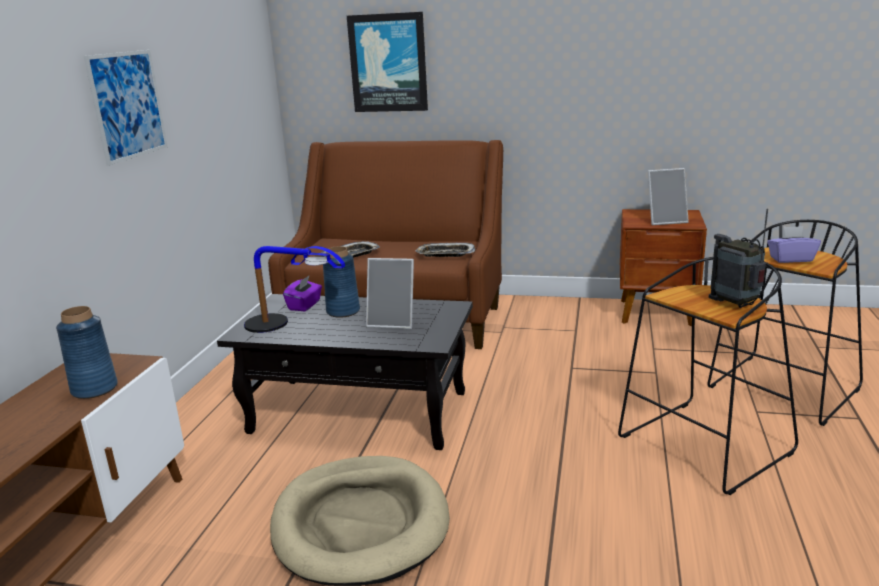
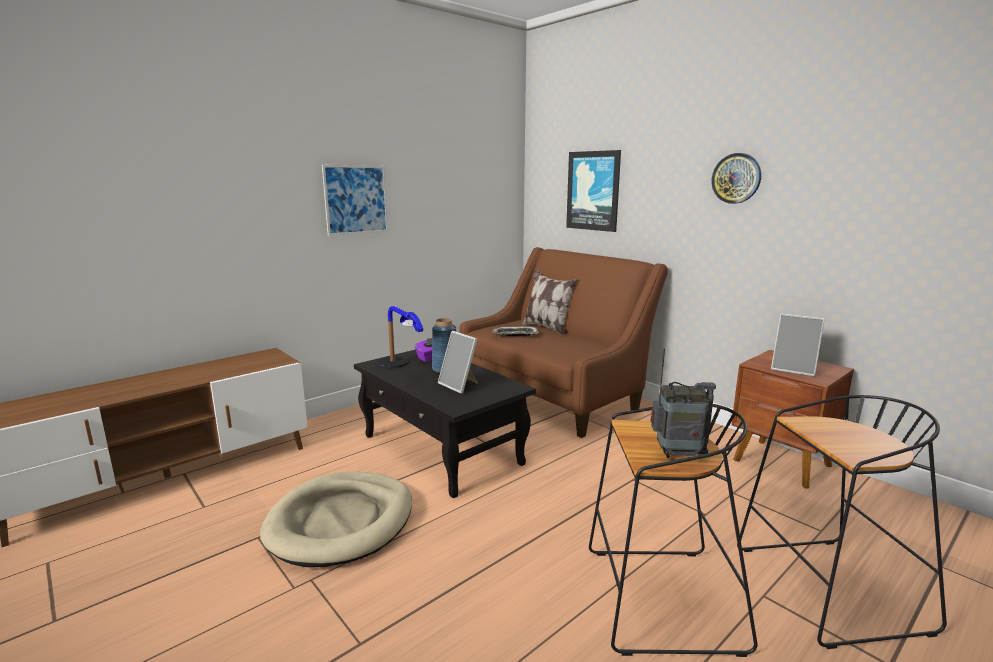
camera: 35 degrees right, 5 degrees down
(95, 389) = (243, 368): blue vase -> none
(370, 239) = (547, 327): none -> pillow
(445, 254) = (578, 350): tray -> none
(567, 39) = (736, 178): none -> wall clock
(735, 304) = (678, 455): radio -> radio turned 90 degrees clockwise
(791, 259) = (834, 436): purple tissue box -> none

